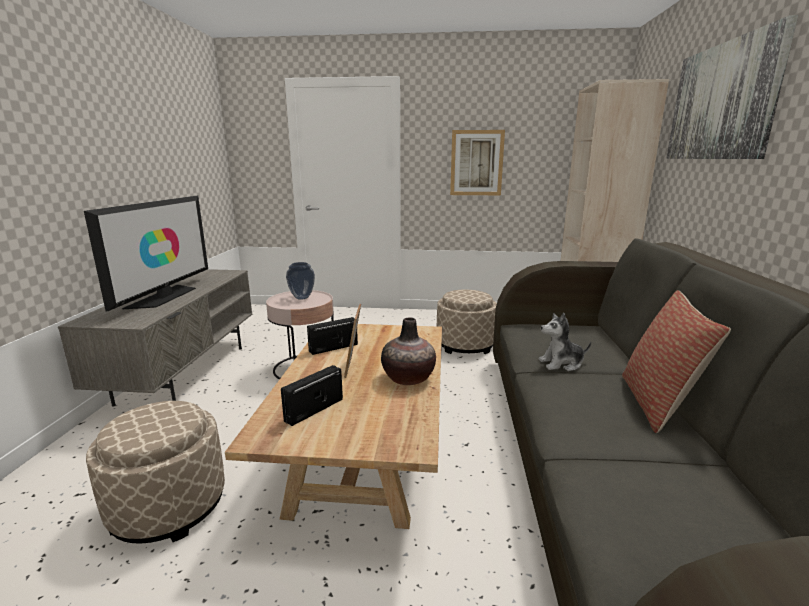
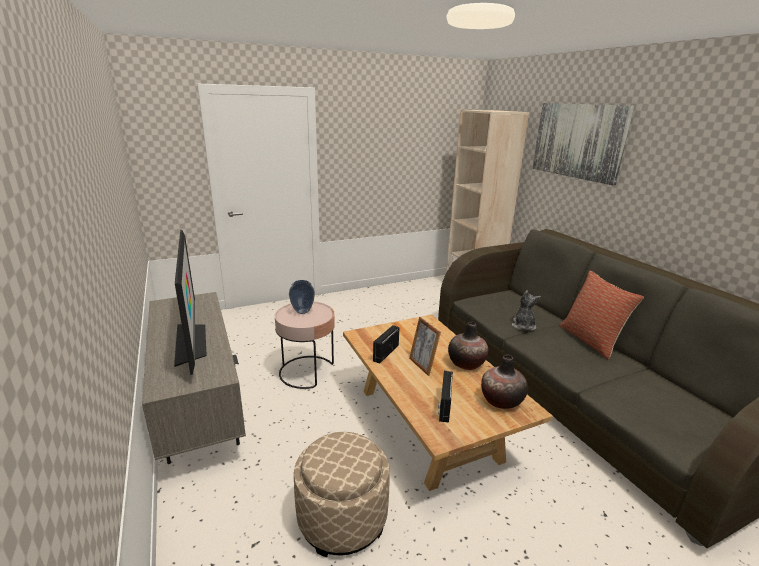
camera: 30 degrees left, 5 degrees up
(391, 425) = (501, 400): none -> vase
(465, 345) = (405, 318): beige ottoman -> none
(476, 163) = (380, 163): picture -> none
(561, 364) = (523, 326): plush toy -> plush toy turned 135 degrees clockwise

